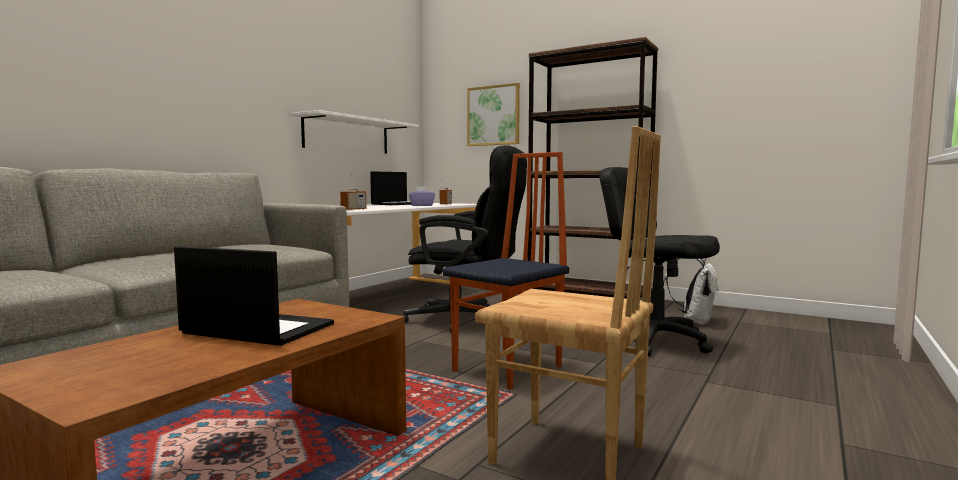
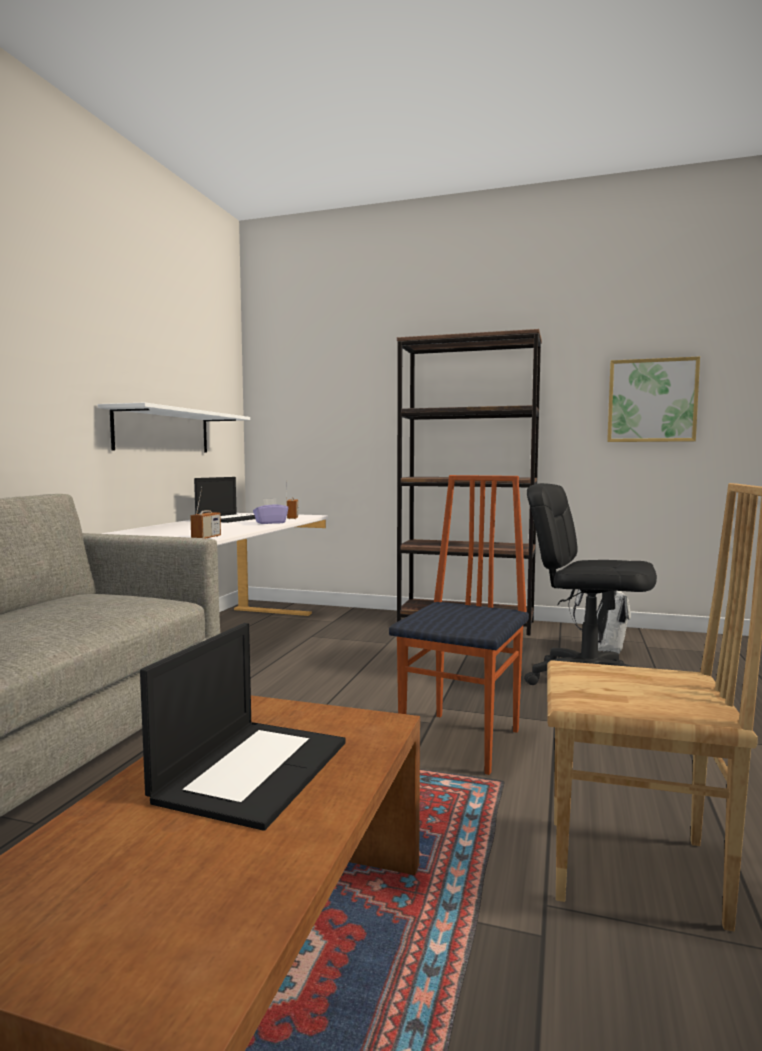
camera: 15 degrees left, 0 degrees up
(256, 329) = (253, 769): laptop -> laptop turned 105 degrees clockwise
(466, 320) = (355, 670): black office chair -> none
(493, 115) = (340, 407): picture -> picture (651, 400)

